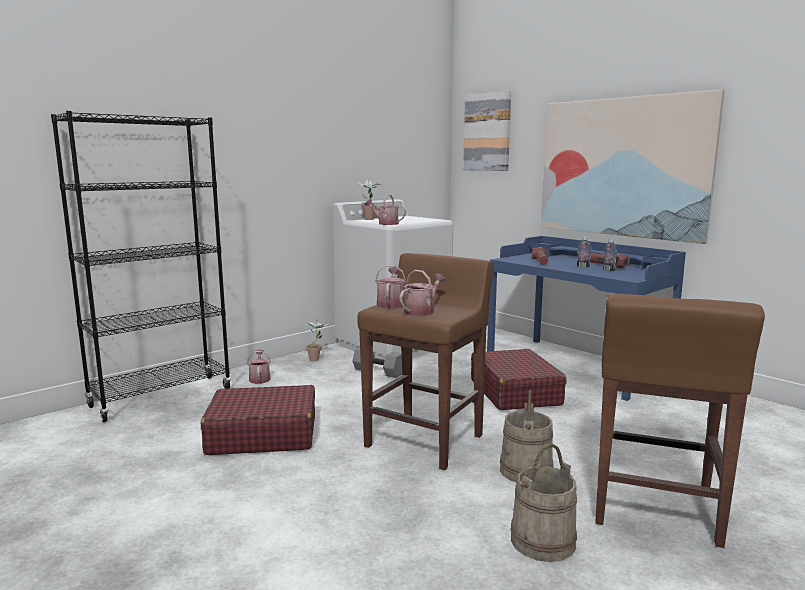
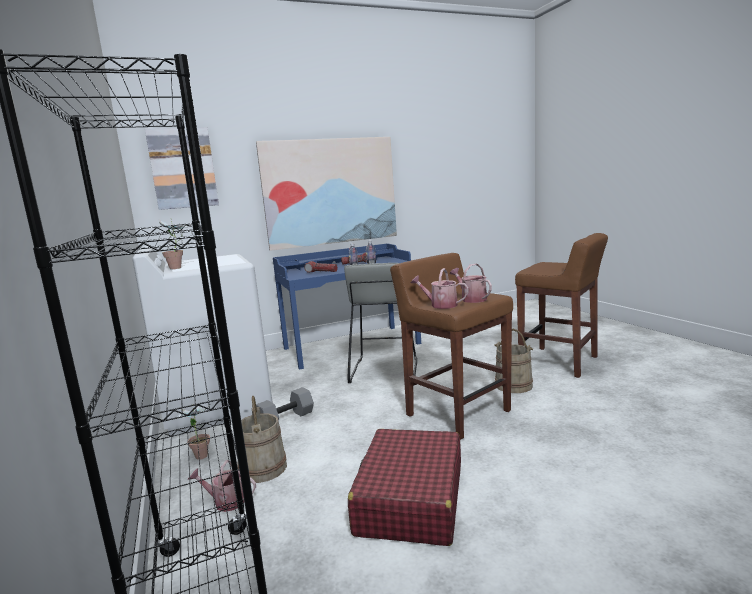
camera: 70 degrees left, 0 degrees up
(385, 223) = (230, 263): watering can -> none
(515, 392) = (384, 370): red suitcase -> grey stool
(543, 541) = (600, 393): beige bucket -> beige bucket (263, 468)

